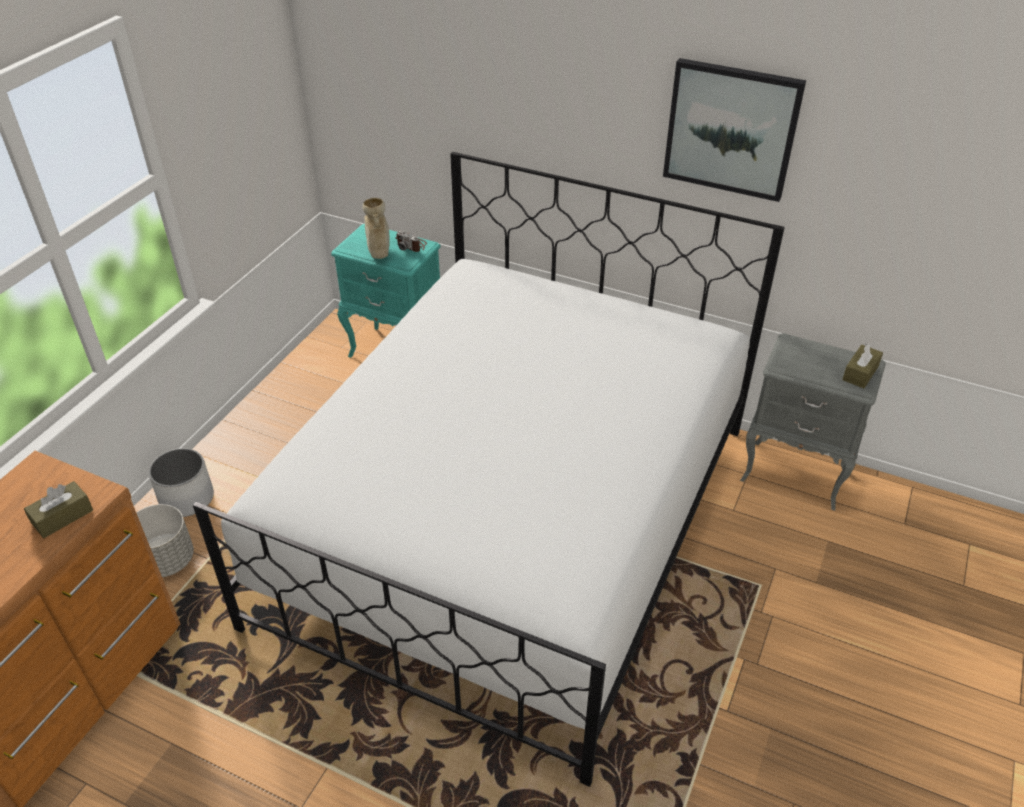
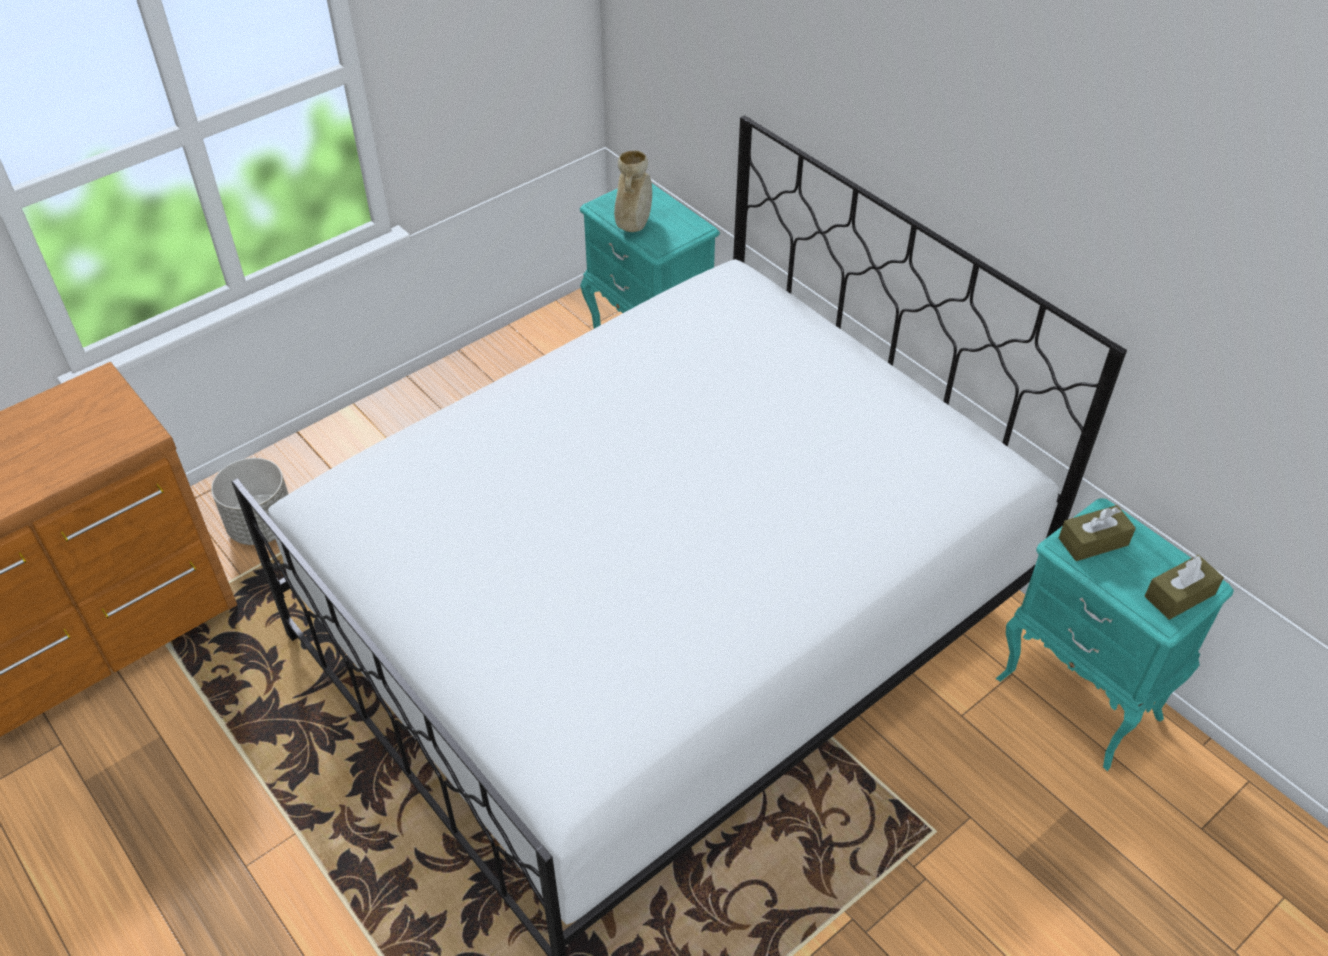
camera: 25 degrees right, 5 degrees up
(62, 517) = (91, 449): brown tissue box -> brown tissue box (1093, 541)
(187, 498) = (320, 460): white planter -> none
(411, 245) = (681, 224): camera -> none
(731, 129) = (1079, 188): picture -> none
(794, 475) = (1079, 699): grey nightstand -> turquoise nightstand

